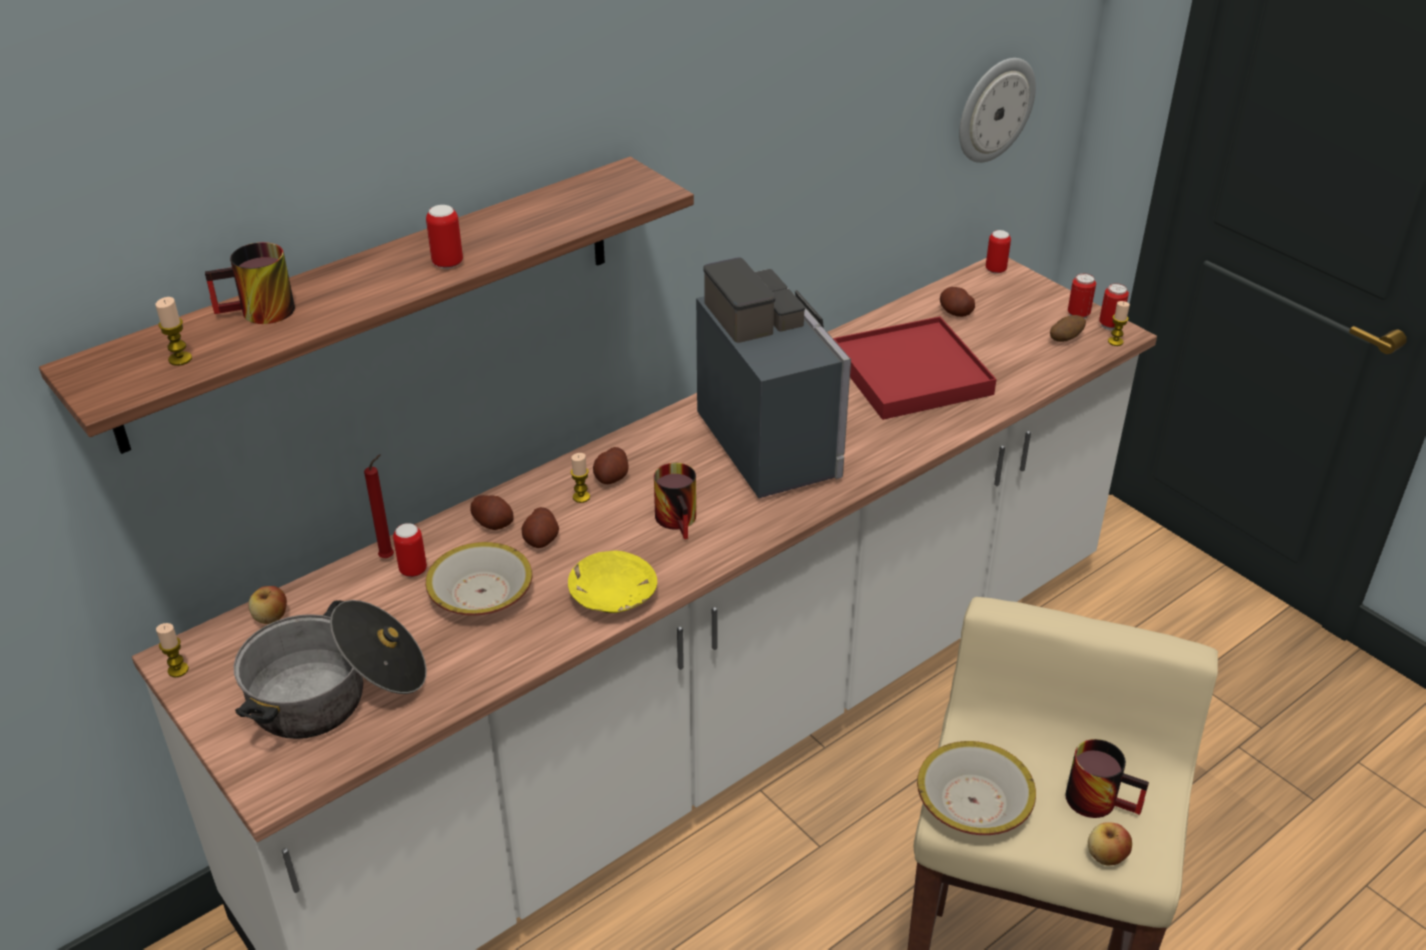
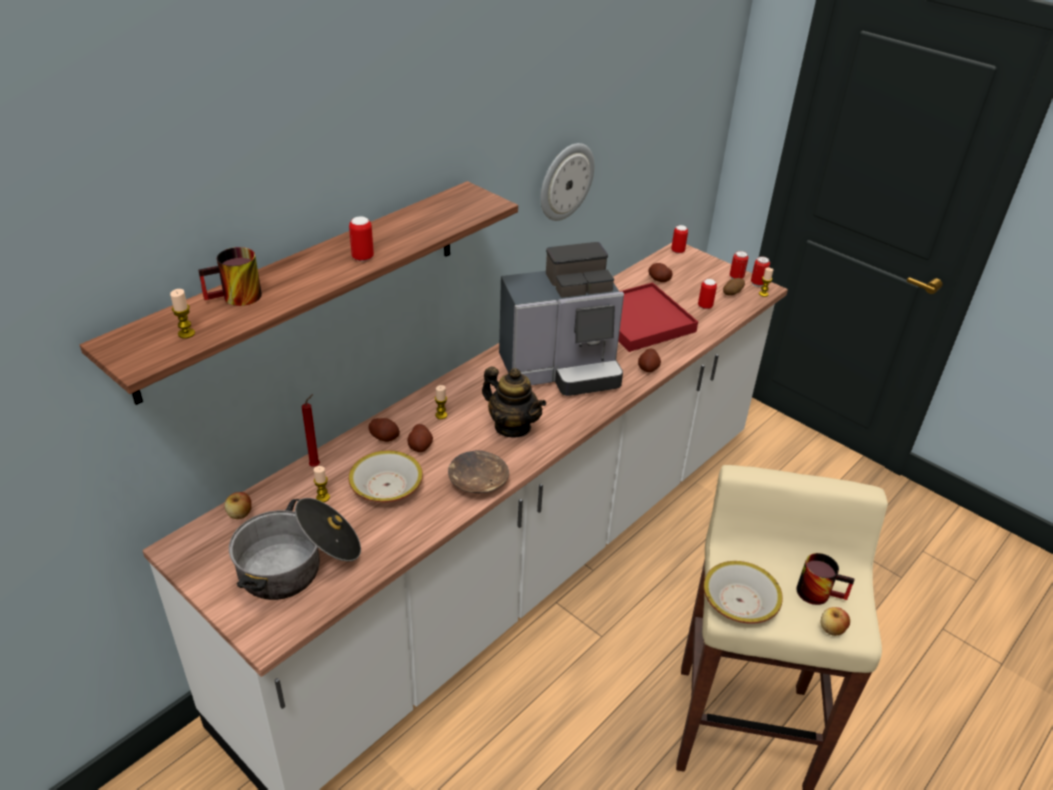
camera: 10 degrees left, 0 degrees up
(178, 670) = (179, 557): candle -> candle (323, 497)
(413, 570) = (335, 473): can -> can (705, 306)
(611, 477) = (459, 400): potato -> potato (648, 368)
(612, 597) = (478, 482): yellow bowl -> brown bowl
(681, 520) = (512, 426): mug -> teapot
(774, 441) = (562, 369): coffee machine -> coffee machine turned 105 degrees clockwise
(994, 109) = (677, 146): wall clock -> wall clock (565, 181)

